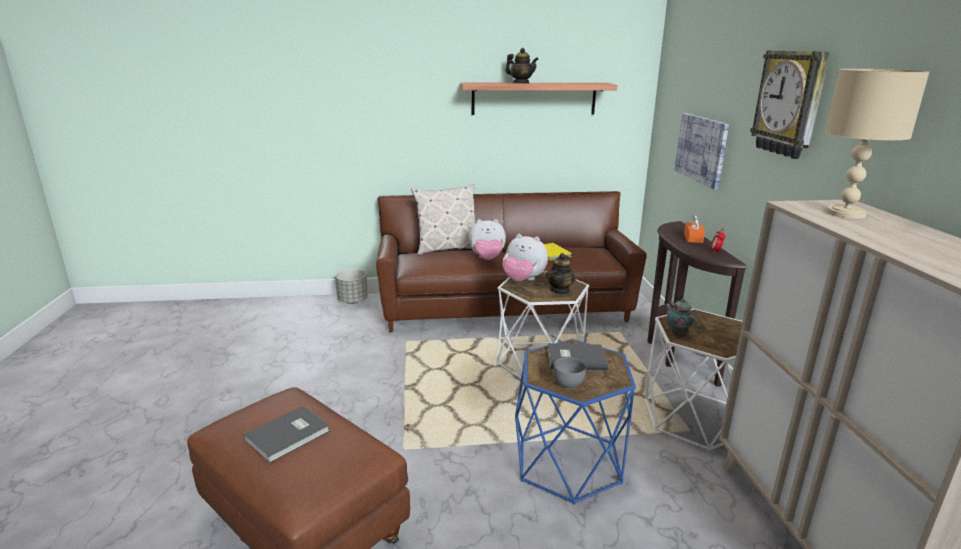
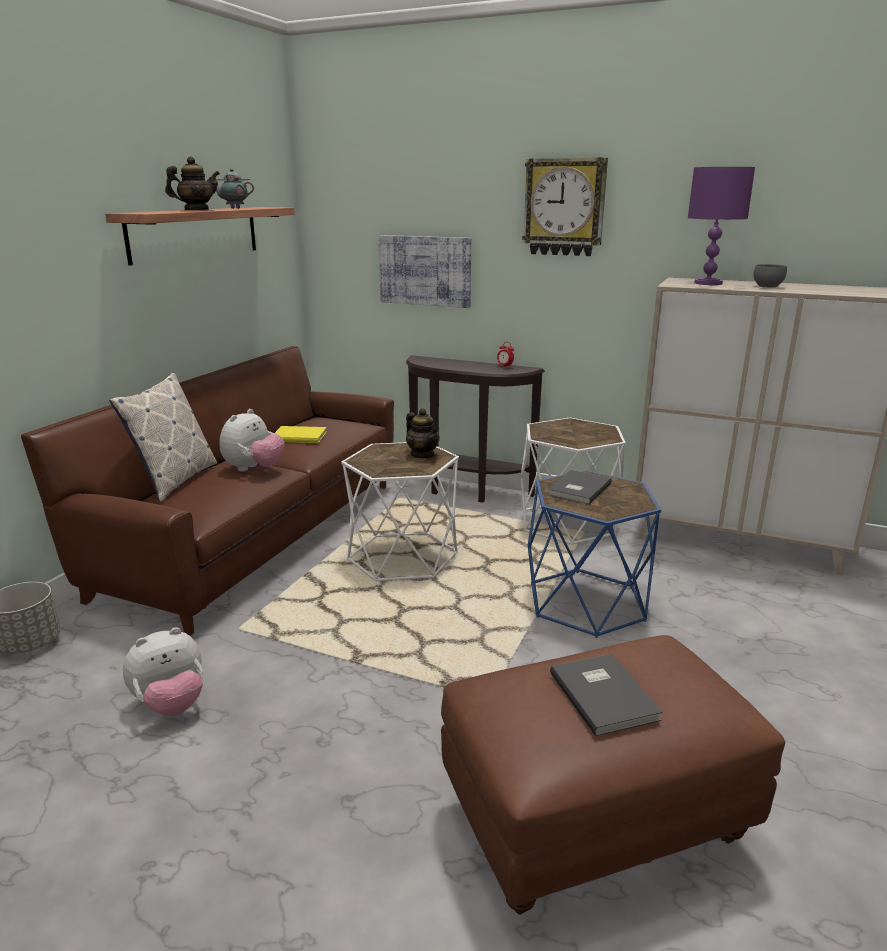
camera: 60 degrees left, 0 degrees up
(523, 280) = (372, 463): plush toy -> plush toy (171, 704)
(566, 384) = (623, 505): grey bowl -> grey bowl (767, 287)
(677, 332) = (565, 441): teapot -> teapot (234, 208)
(693, 238) = (462, 363): orange tissue box -> none
(847, 214) = (708, 283): beige table lamp -> purple table lamp

